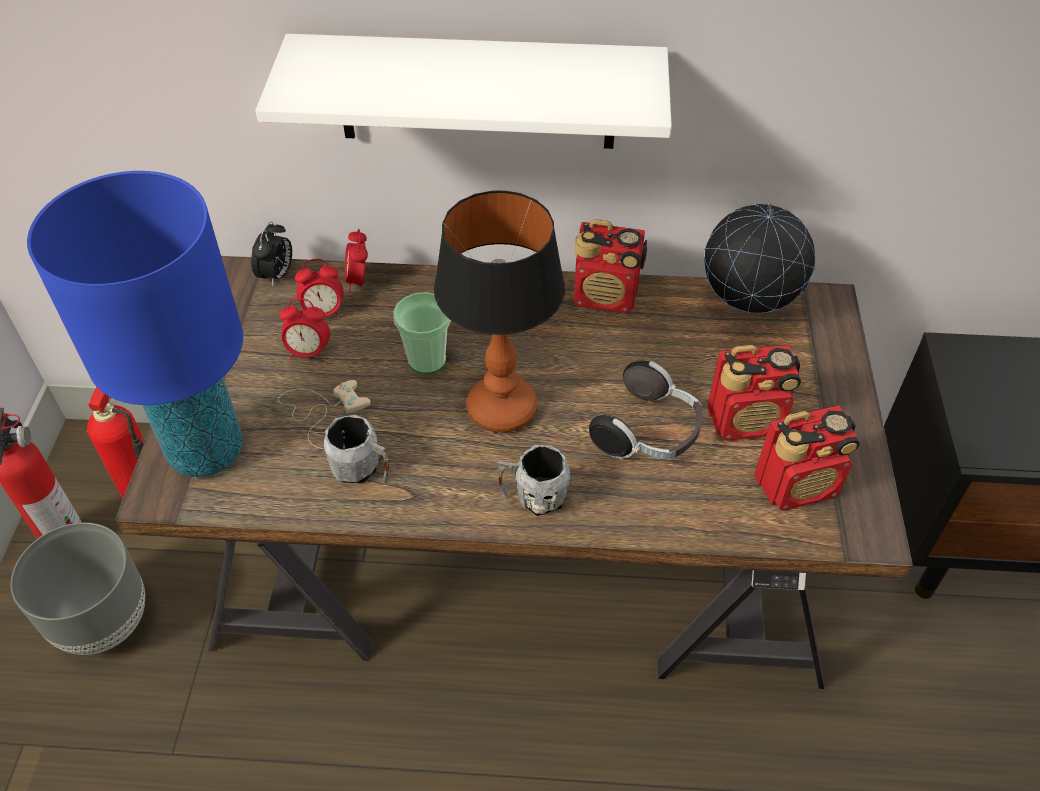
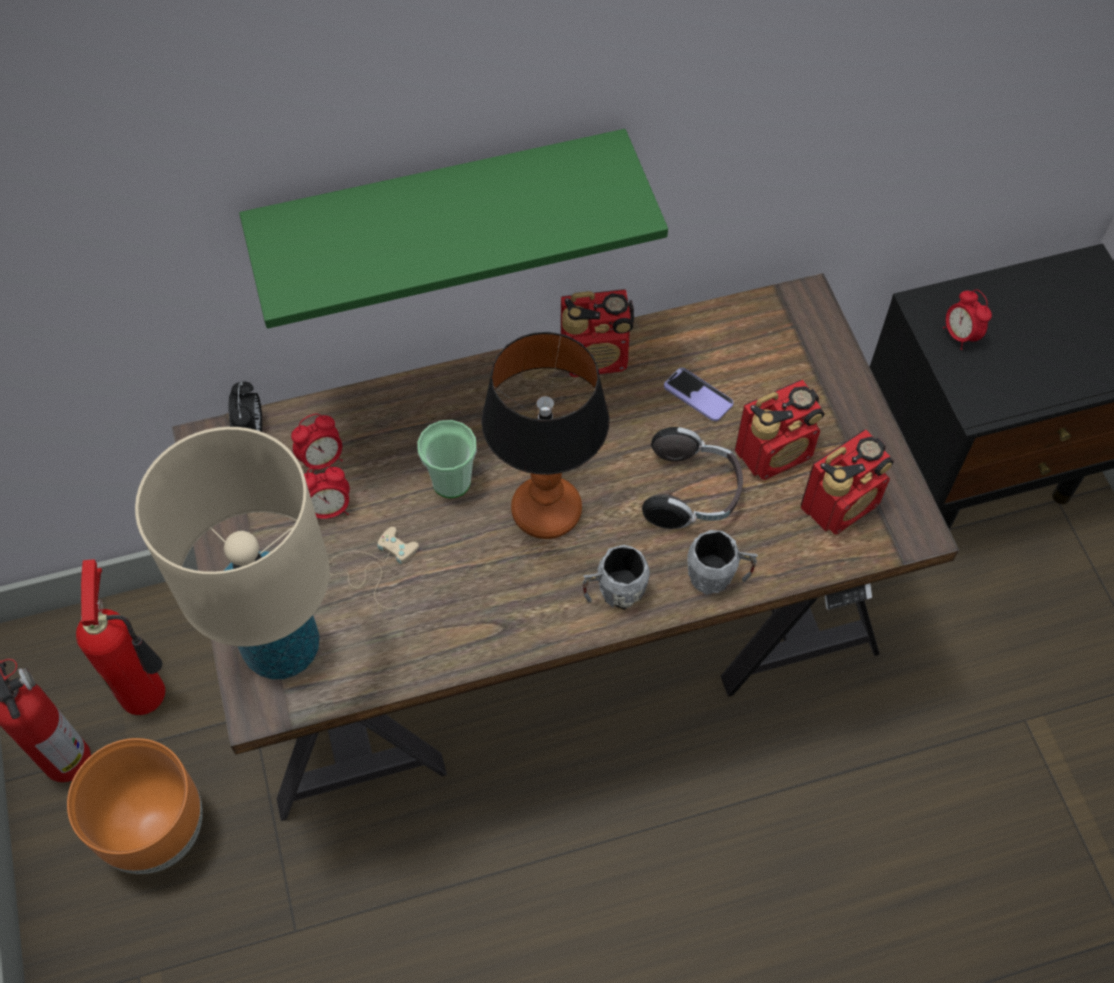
camera: 20 degrees left, 10 degrees up
(102, 623) = (155, 831): grey planter -> orange planter
(206, 450) = (282, 646): blue table lamp -> beige table lamp
(359, 282) = (340, 413): alarm clock -> alarm clock (960, 335)
(362, 471) = (444, 618): grey mug -> grey mug (718, 577)
(477, 92) = (440, 211): white shelf -> green shelf
(689, 352) = (698, 396): none -> phone
(747, 308) = (734, 329): globe -> none

